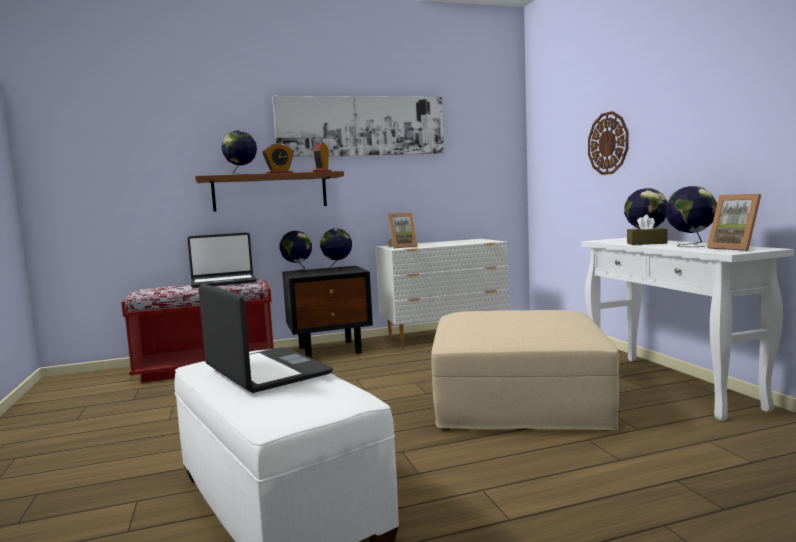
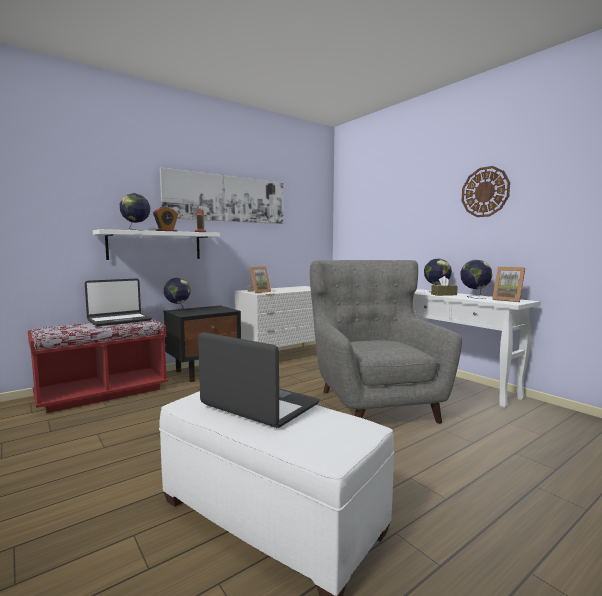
camera: 20 degrees left, 0 degrees up
(270, 192) = (155, 245): brown shelf -> white shelf
(337, 268) = (209, 308): globe -> none
(517, 399) = (375, 403): beige ottoman -> grey armchair
(608, 143) = (403, 226): wall clock -> wall clock (485, 192)

